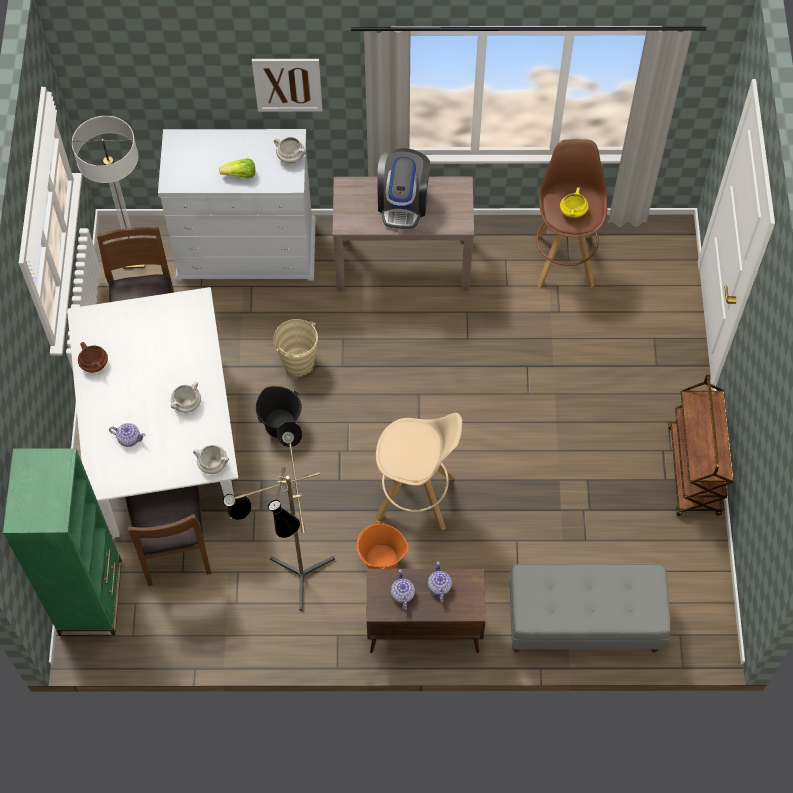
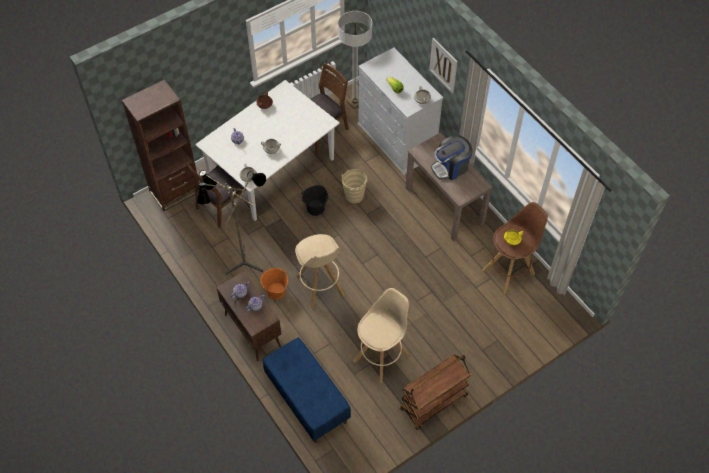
camera: 55 degrees right, 5 degrees down
(91, 597) = (175, 191): green bookcase -> brown bookcase
(583, 490) = (381, 357): none -> beige stool
(583, 623) = (306, 399): grey bench -> blue bench

